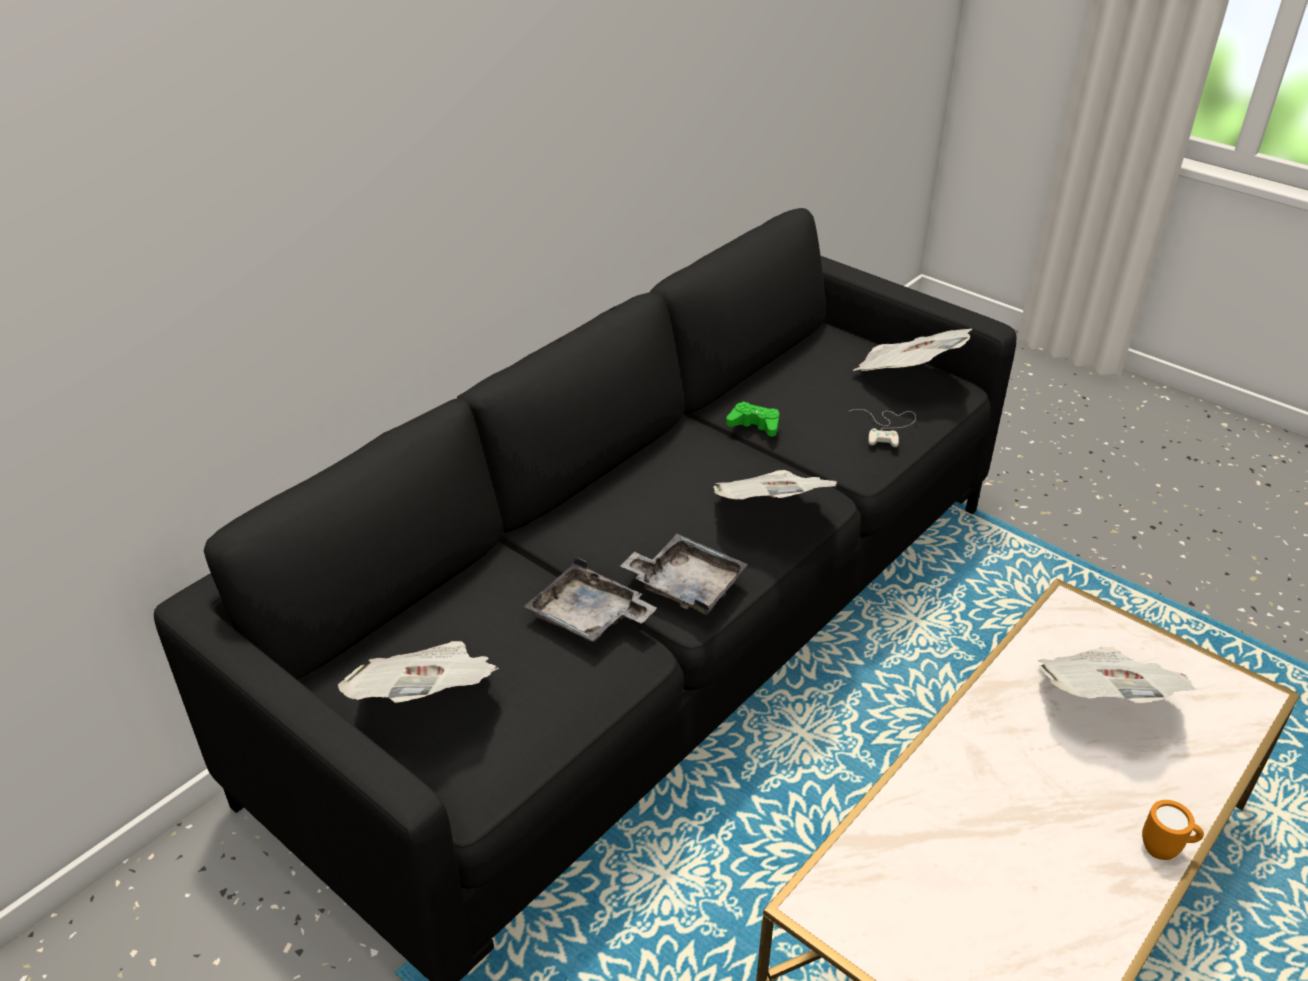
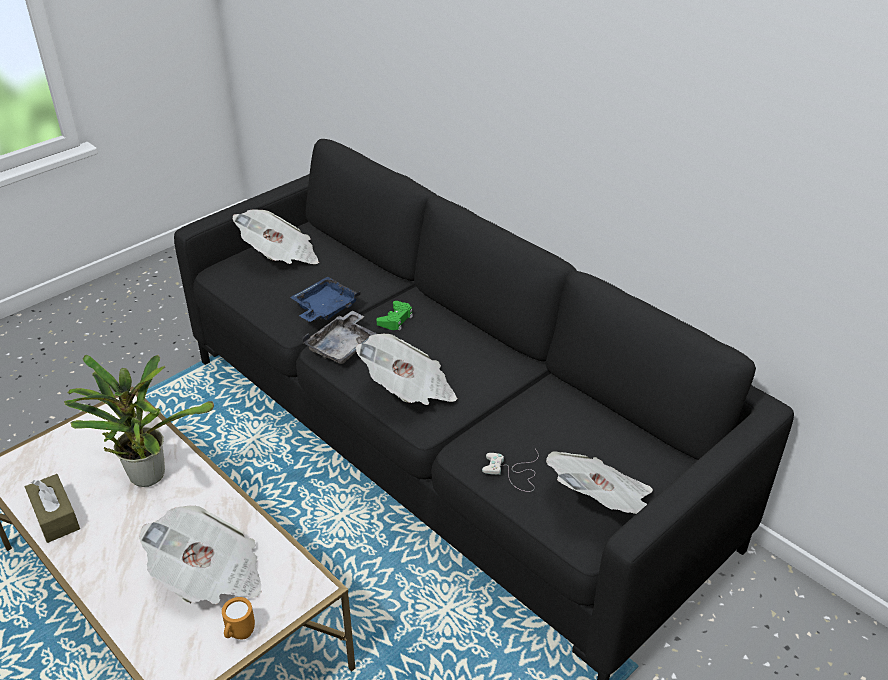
camera: 95 degrees right, 0 degrees up
(589, 617) = (324, 308): grey tray -> blue tray
(754, 425) = (522, 396): green game controller -> green game controller (395, 319)
(963, 822) = (145, 473): none -> potted plant
(1095, 918) = (55, 516): none -> brown tissue box
(1165, 850) = (79, 568): orange mug -> orange mug (239, 635)

